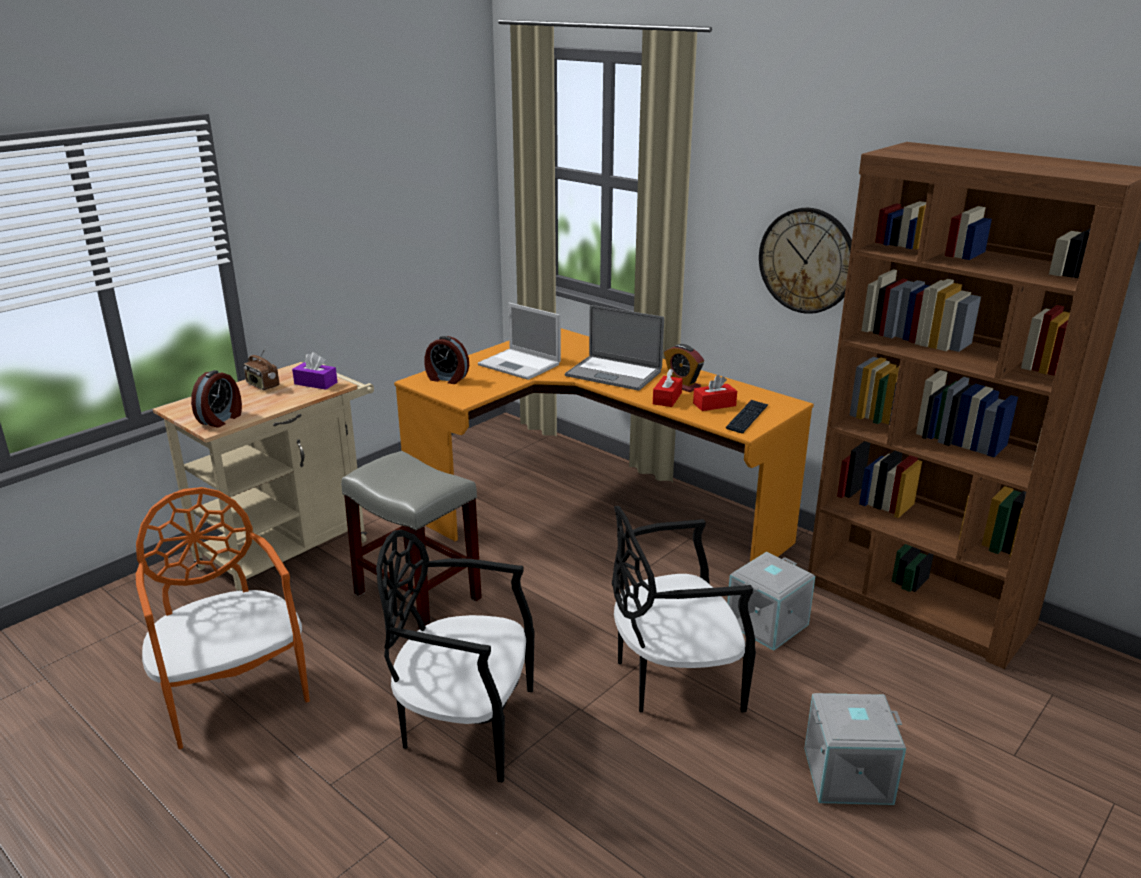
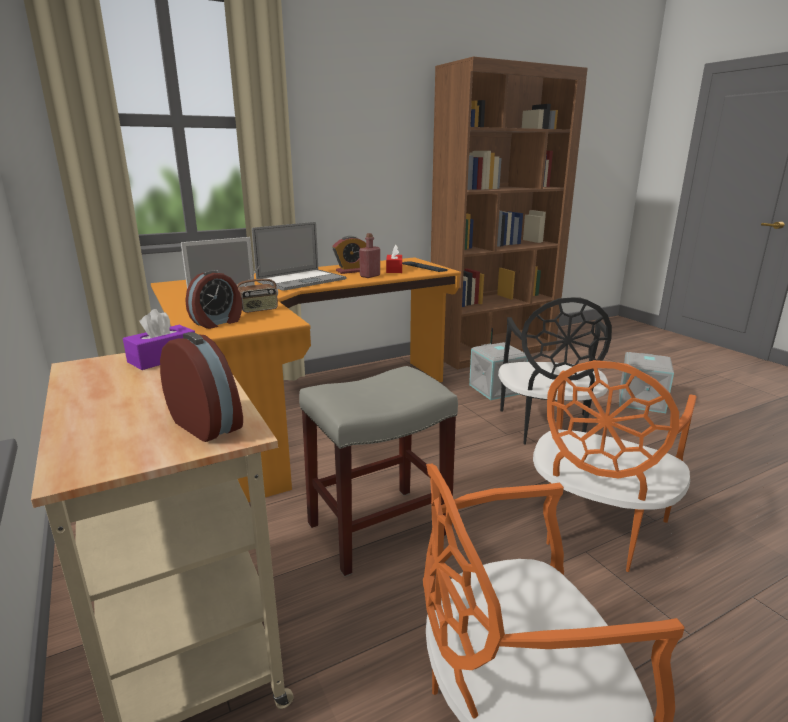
camera: 70 degrees left, 5 degrees down
(262, 385) = (105, 390): radio -> radio (258, 310)
(464, 725) = (595, 529): black chair -> orange chair
(667, 398) = (370, 276): red tissue box -> red bottle
(807, 260) = (378, 161): wall clock -> none

